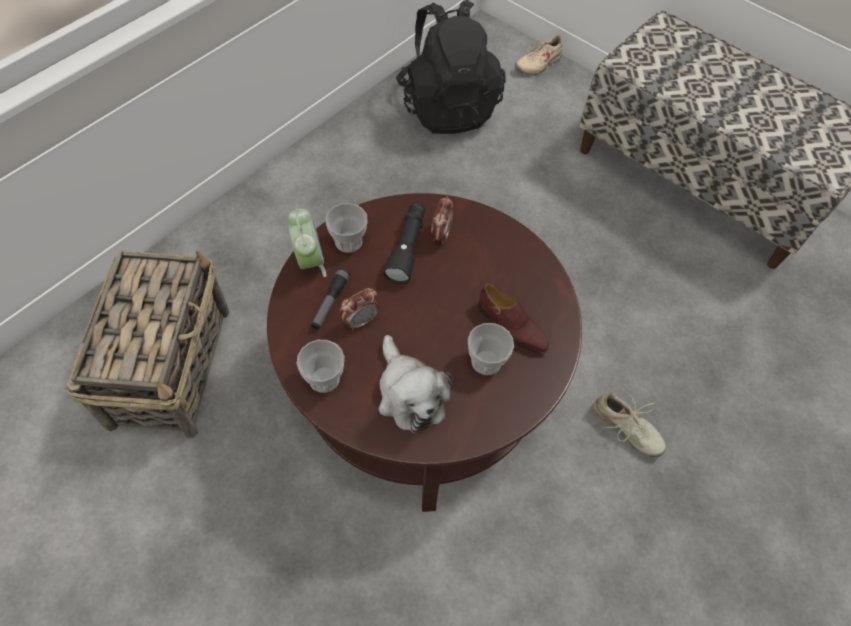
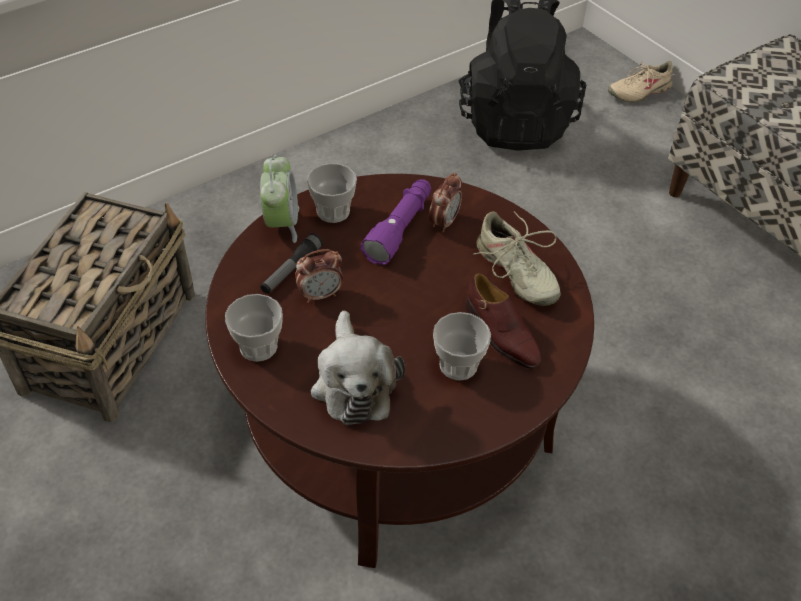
camera: 15 degrees right, 10 degrees down
(407, 247) = (400, 229): black flashlight -> purple flashlight
(625, 428) = (651, 523): beige shoe -> beige shoe (515, 273)

